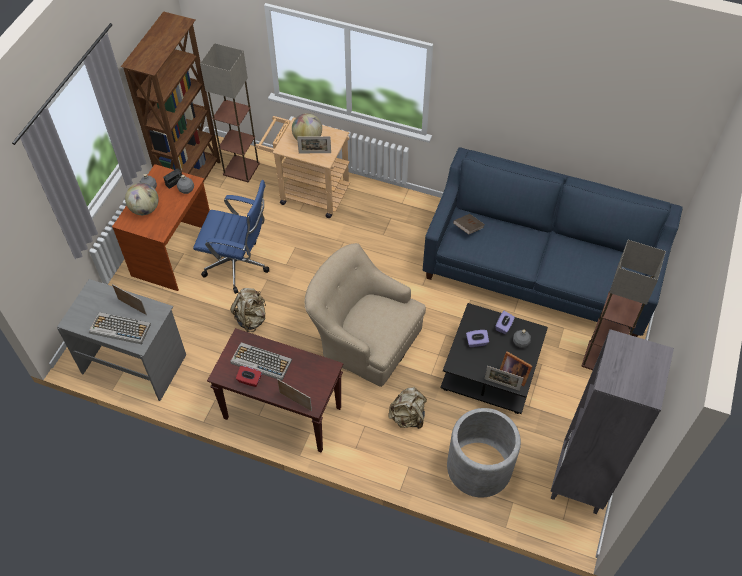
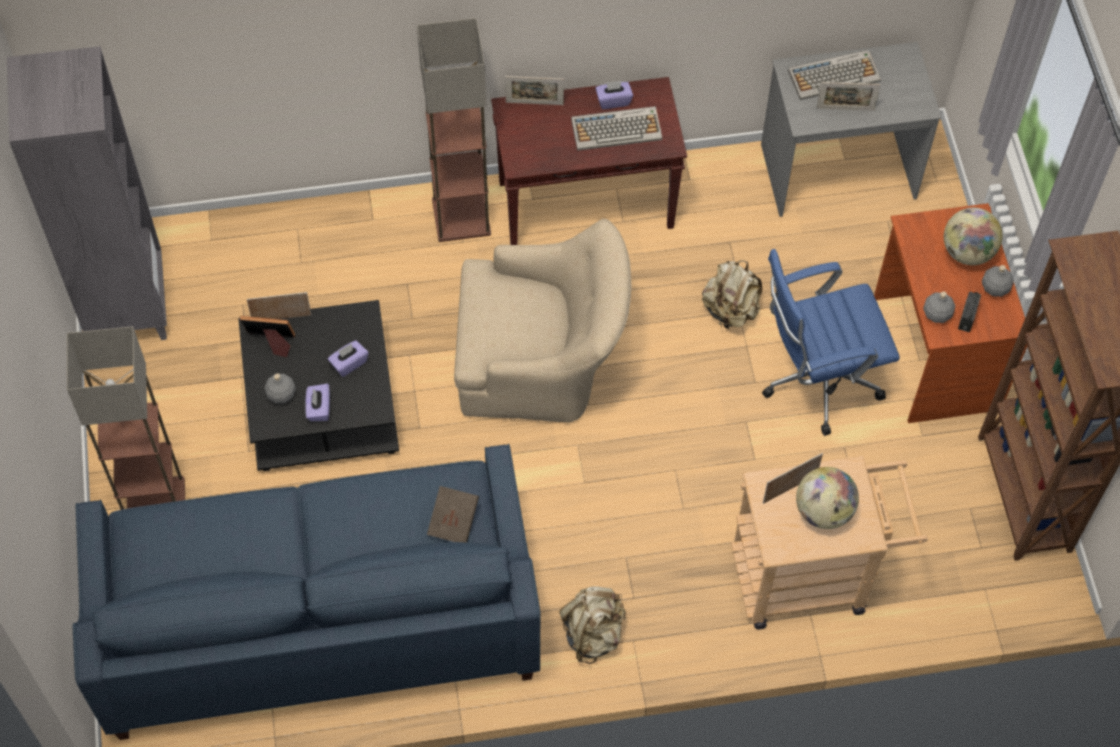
camera: 150 degrees right, 5 degrees up
(240, 169) = (966, 563): floor lamp -> floor lamp (462, 216)
(249, 380) = (613, 101): red tissue box -> purple tissue box
(408, 416) = (410, 281): beige backpack -> beige backpack (593, 633)
(479, 467) = (276, 261): grey planter -> none

